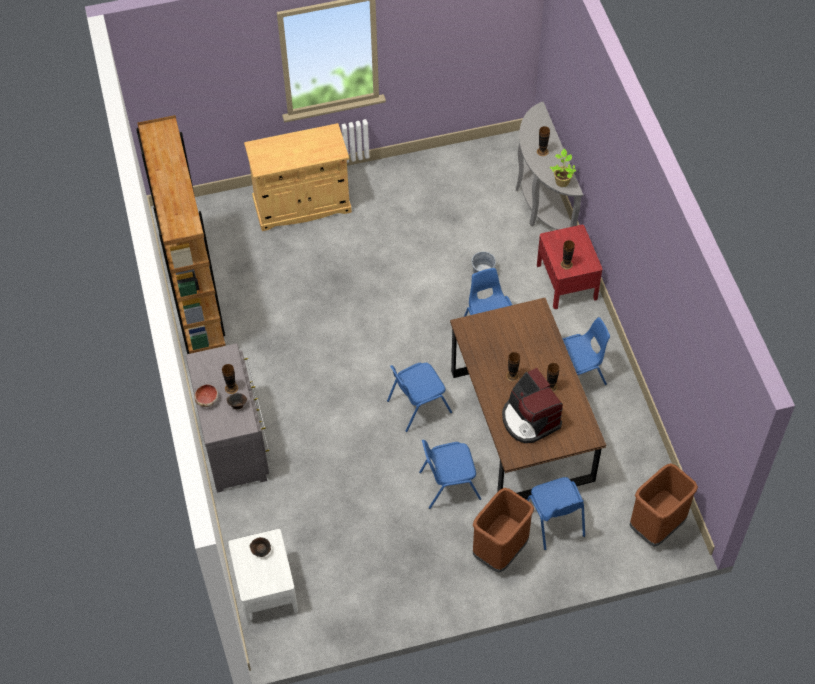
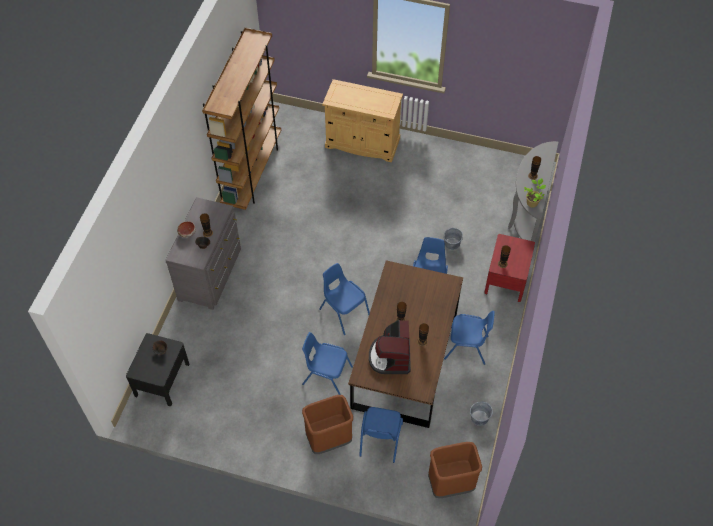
camera: 30 degrees right, 0 degrees up
(266, 589) = (162, 379): white nightstand -> black nightstand
(418, 406) = (344, 312): blue chair -> blue chair turned 45 degrees clockwise
(639, 443) = (479, 418): none -> grey bucket

